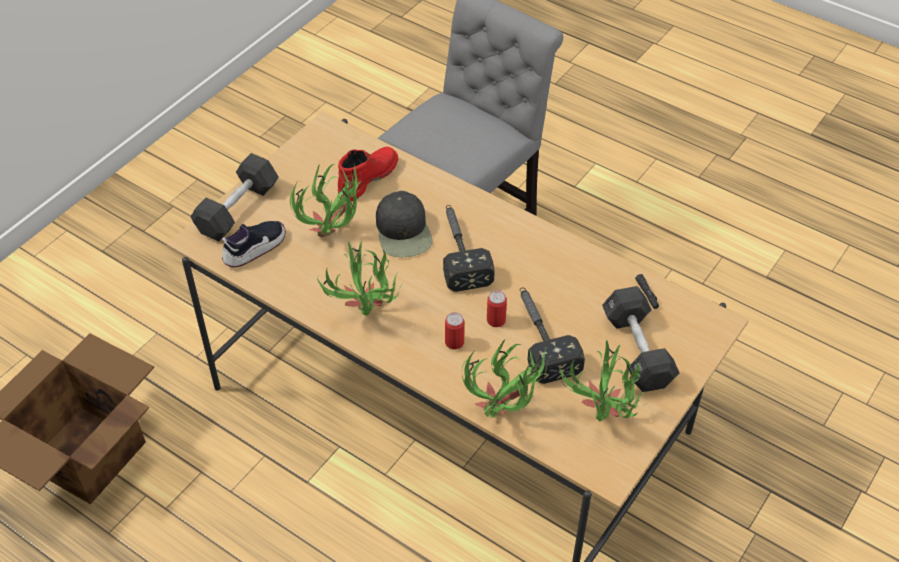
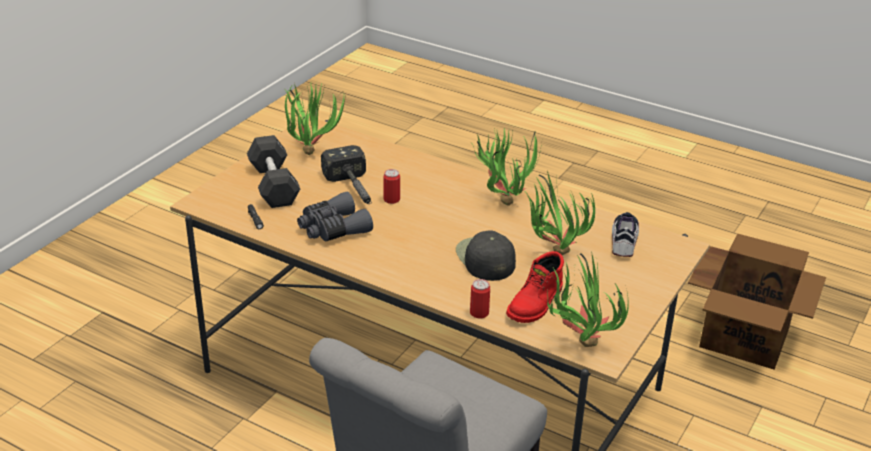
camera: 175 degrees right, 15 degrees down
(237, 209) = (658, 272): black dumbbell -> none
(254, 249) = (624, 241): shoe -> shoe turned 150 degrees clockwise
(454, 342) = (426, 186): can -> can (479, 313)
(459, 251) = (428, 245): hammer -> none
(504, 415) = (384, 150): potted plant -> potted plant (578, 342)
(560, 277) = (333, 228): none -> grey binoculars

